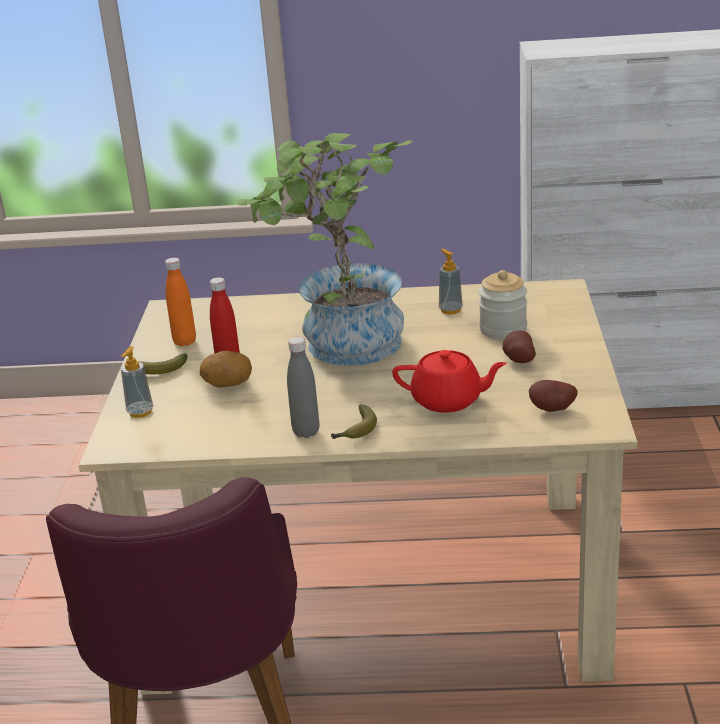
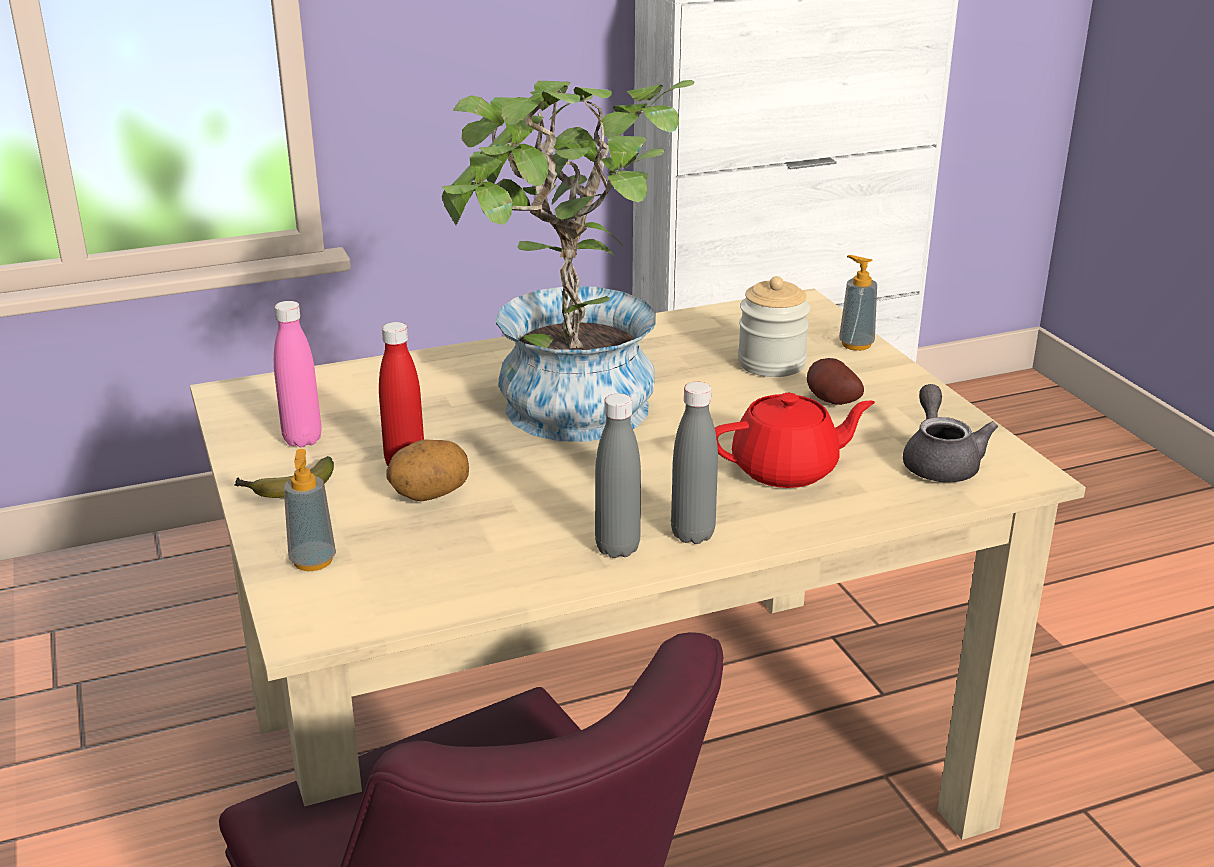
camera: 25 degrees left, 0 degrees up
(184, 341) = (302, 440): orange bottle -> pink bottle
(356, 431) = (692, 534): banana -> grey bottle
(450, 310) = (675, 346): soap dispenser -> soap dispenser (856, 344)
(552, 410) = (939, 462): potato -> grey teapot

